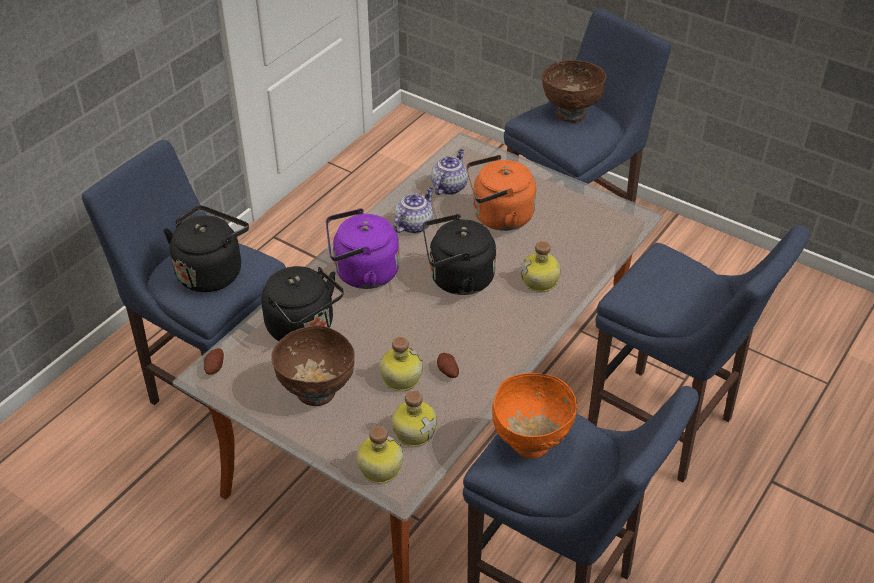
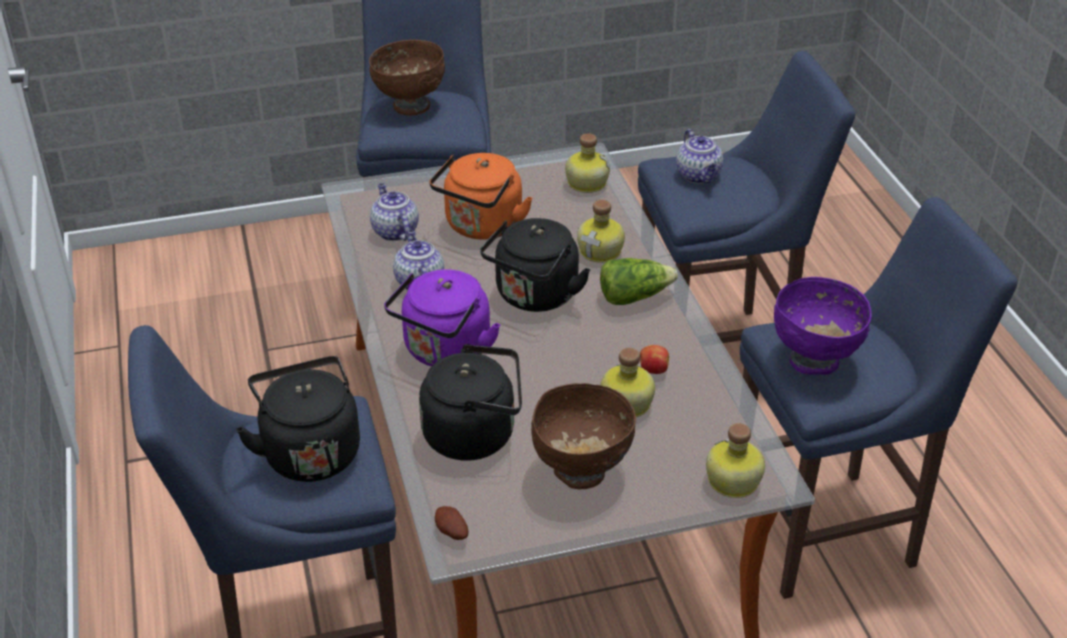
camera: 50 degrees left, 5 degrees down
(414, 430) = (707, 432): bottle -> bottle (586, 182)
(447, 372) = (653, 370): potato -> apple
(512, 322) = (634, 296): none -> lettuce
(530, 443) = (814, 361): orange bowl -> purple bowl
(671, 277) = (699, 176): none -> teapot

